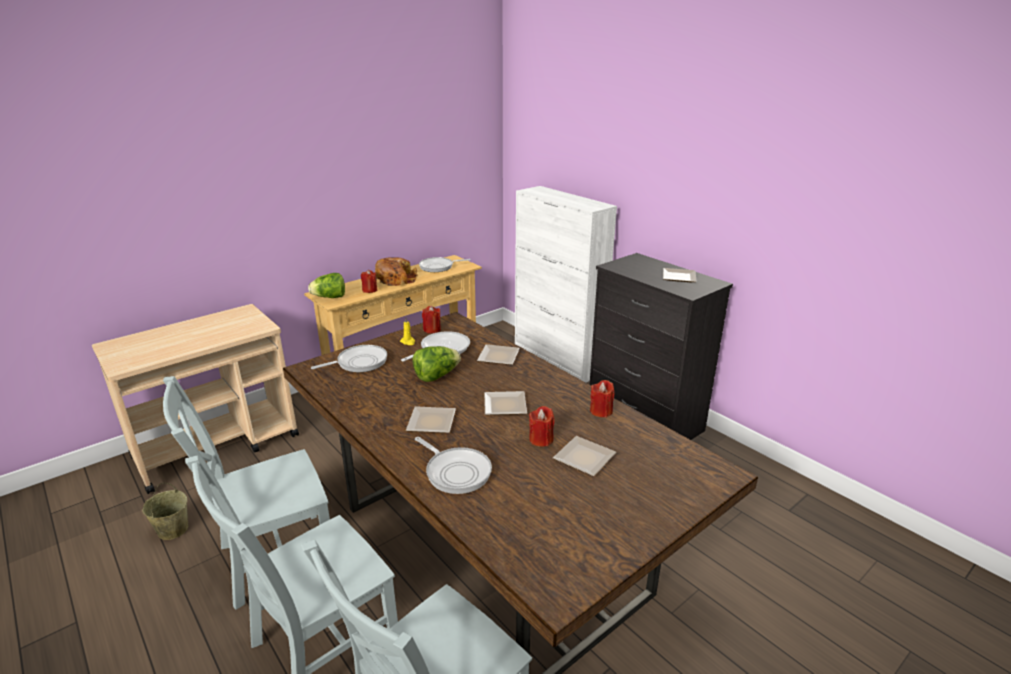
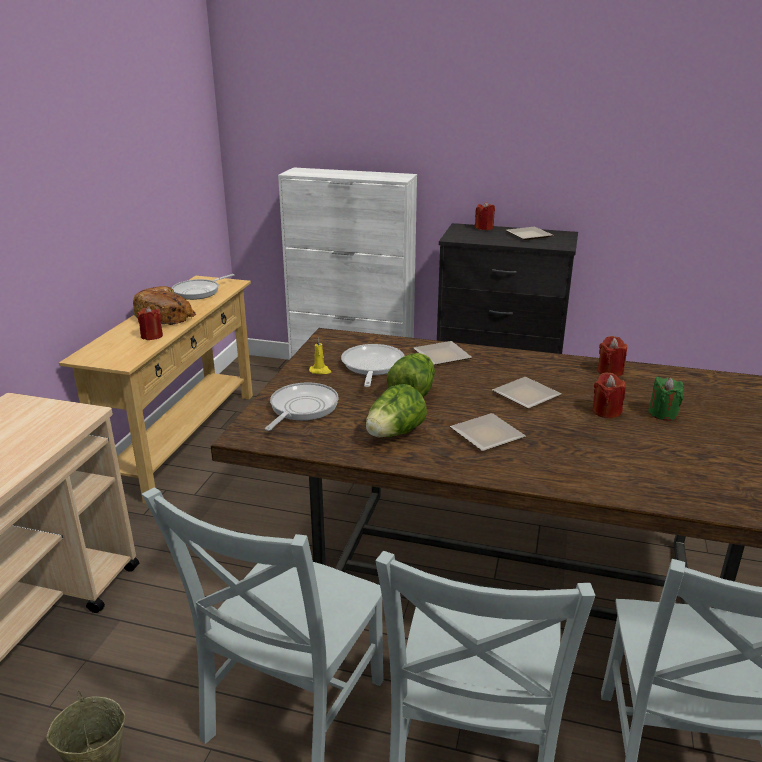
camera: 35 degrees left, 0 degrees up
(330, 297) = (109, 357): lettuce -> lettuce (394, 434)
(432, 329) = (325, 351): red candle -> red candle (484, 228)
(456, 472) = (588, 467): frying pan -> none
(582, 458) = (663, 413): plate -> green candle

